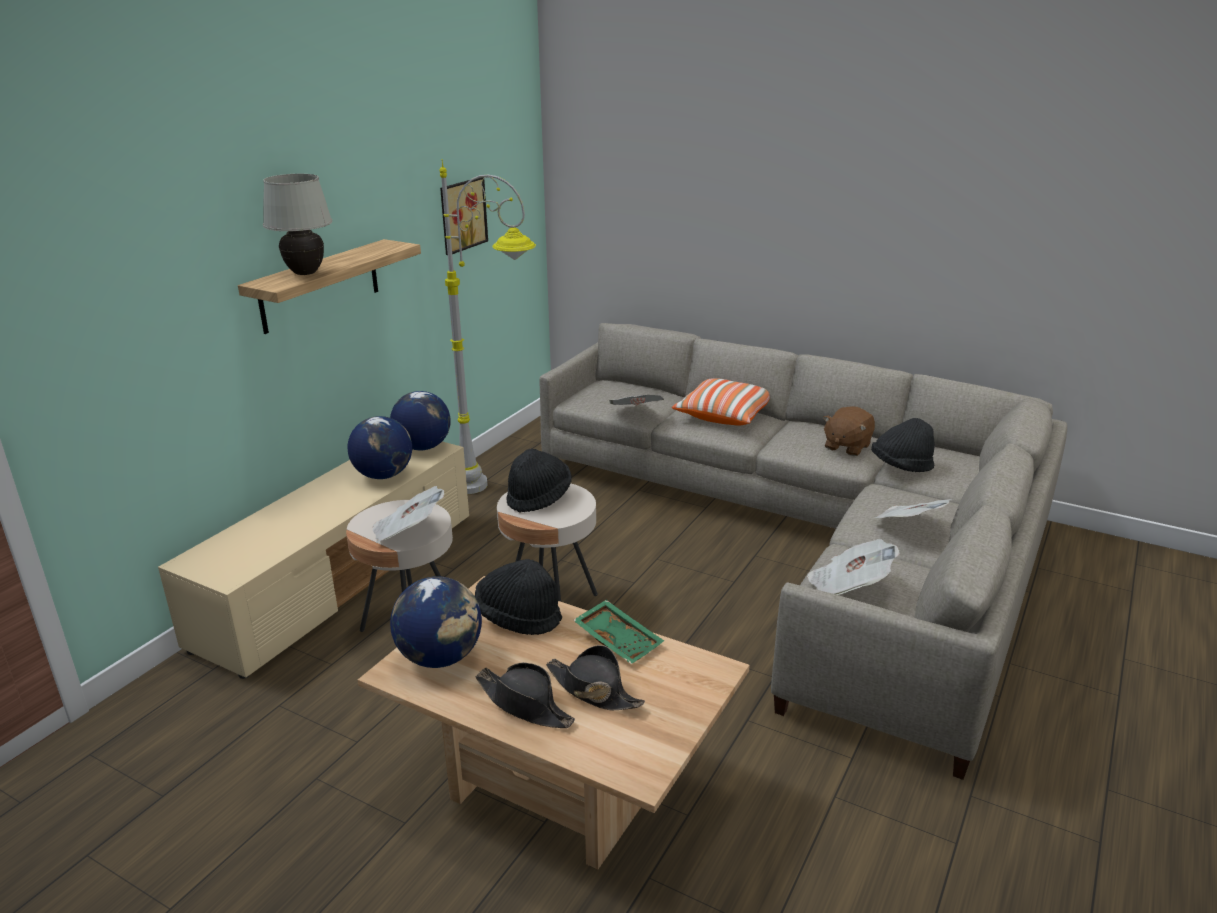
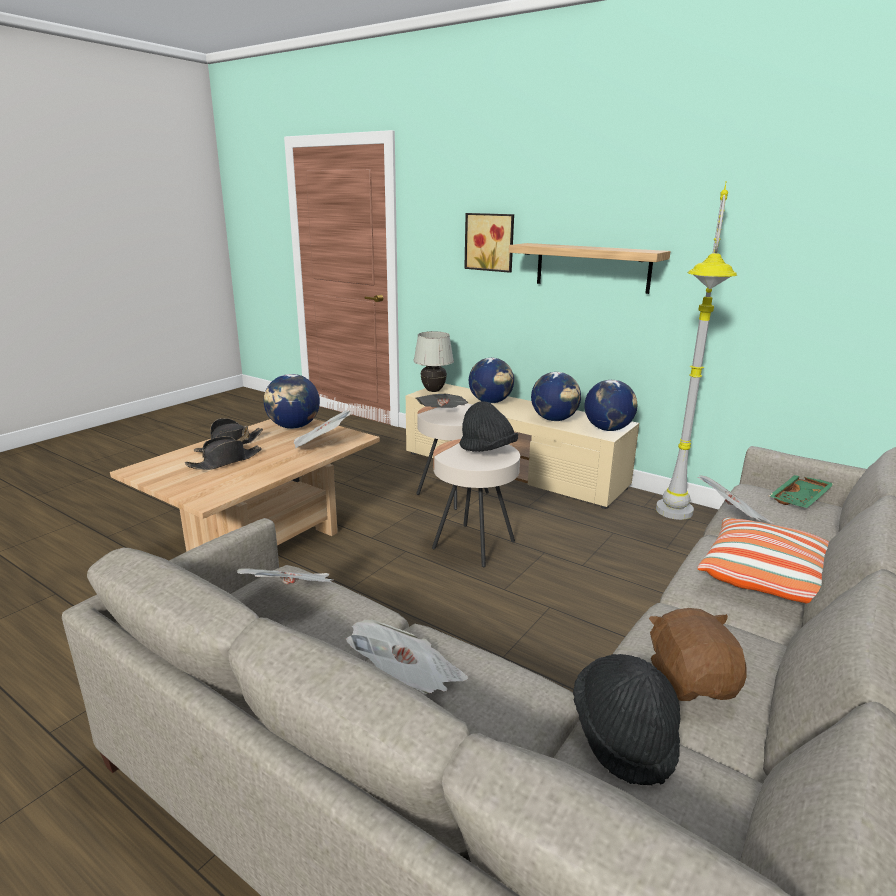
camera: 95 degrees right, 5 degrees down
(294, 517) = (490, 402): none -> globe
(305, 273) = (554, 245): white table lamp -> white table lamp (433, 391)
(461, 215) = (793, 258): picture -> picture (490, 242)
(518, 617) = (321, 444): black hat -> newspaper
(619, 640) = (271, 471): green tray -> green tray (801, 499)
(846, 446) = (691, 681): brown plush toy -> brown plush toy turned 45 degrees clockwise

